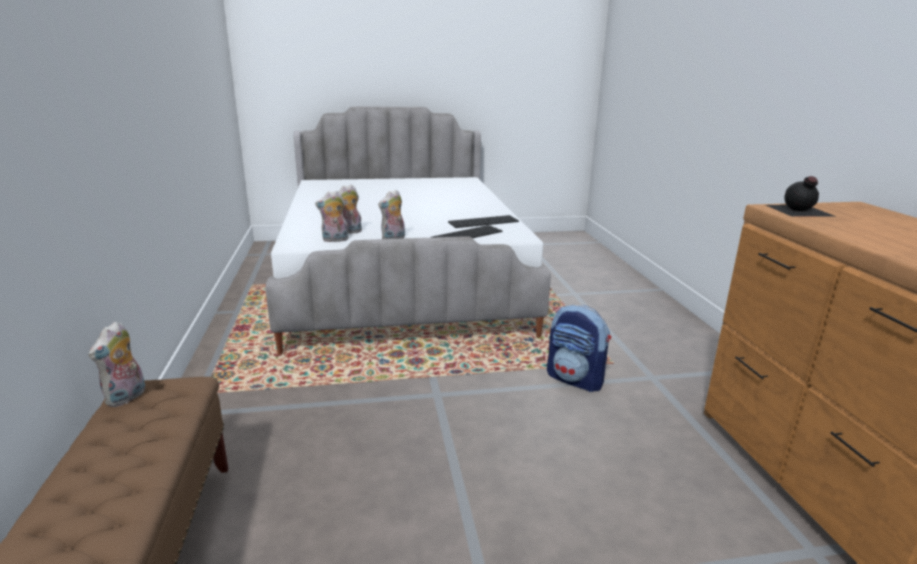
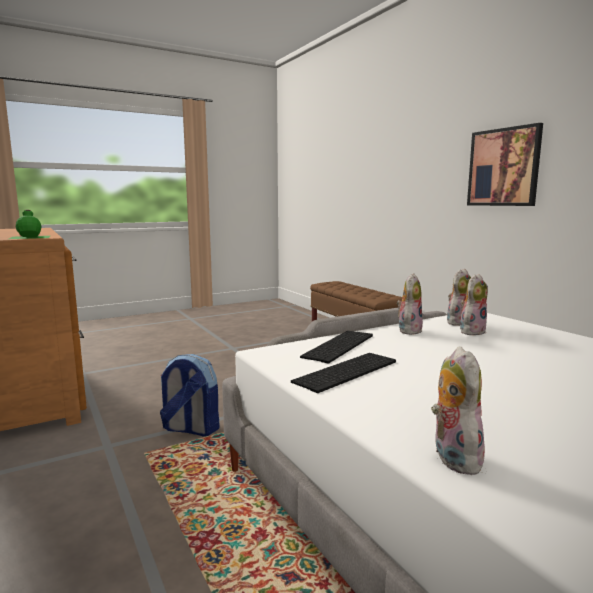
camera: 160 degrees right, 10 degrees down
(126, 88) = (503, 167): none -> picture
(126, 398) = (391, 295): plush toy -> plush toy (452, 457)
(799, 210) = (30, 237): black bottle -> green bottle

